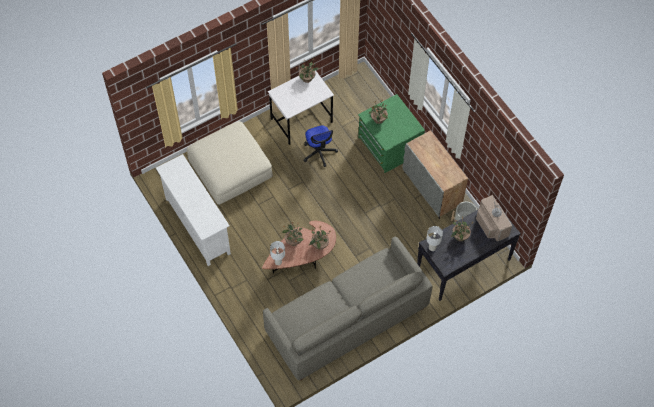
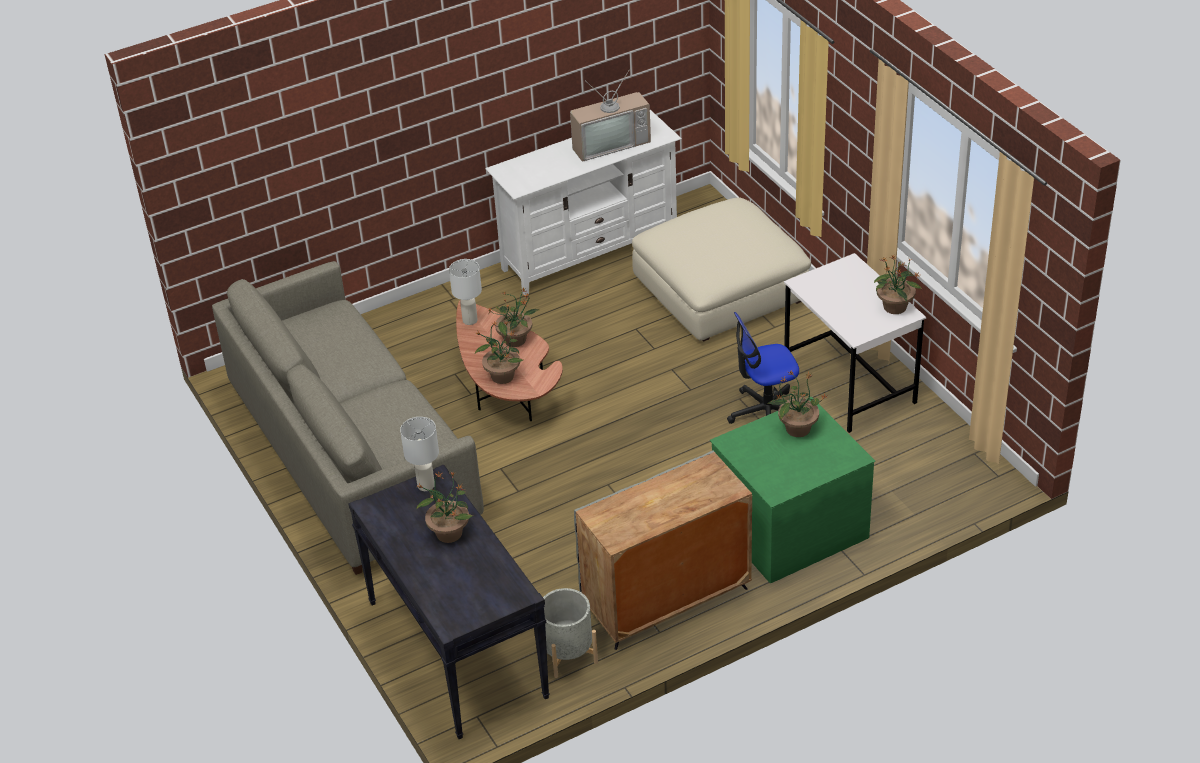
camera: 95 degrees right, 20 degrees down
(491, 224) = (474, 589): television -> television (610, 142)

